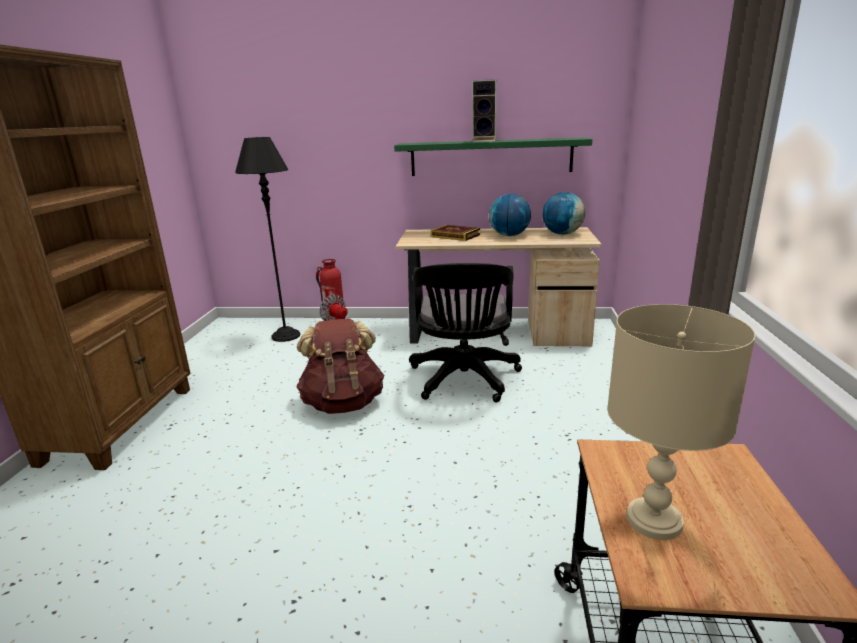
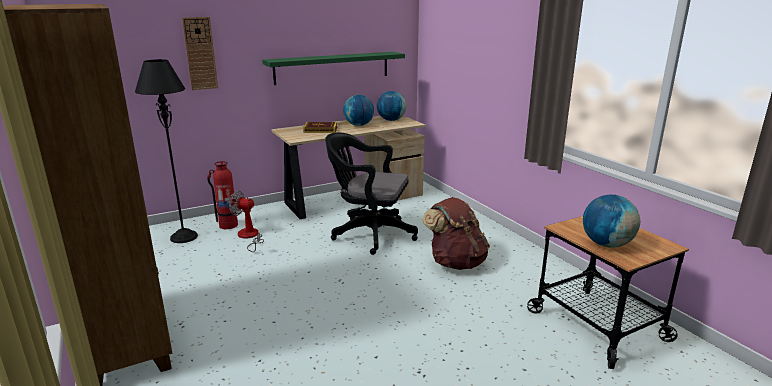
camera: 35 degrees left, 0 degrees up
(328, 134) = (200, 53): none -> wall clock
(343, 403) = (304, 269): brown backpack -> brown backpack (455, 262)
(464, 380) = (369, 234): black office chair -> black office chair turned 135 degrees clockwise
(485, 141) = (332, 56): speaker -> none
(653, 520) = (606, 244): beige table lamp -> globe

